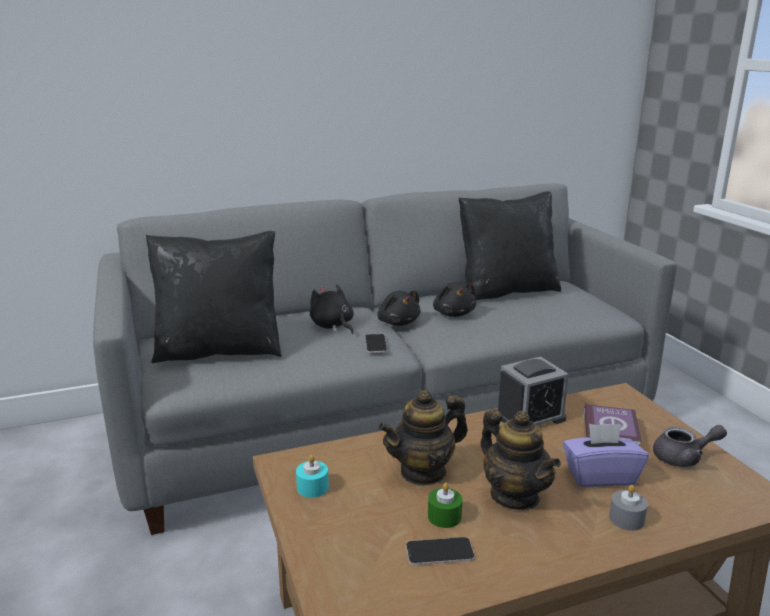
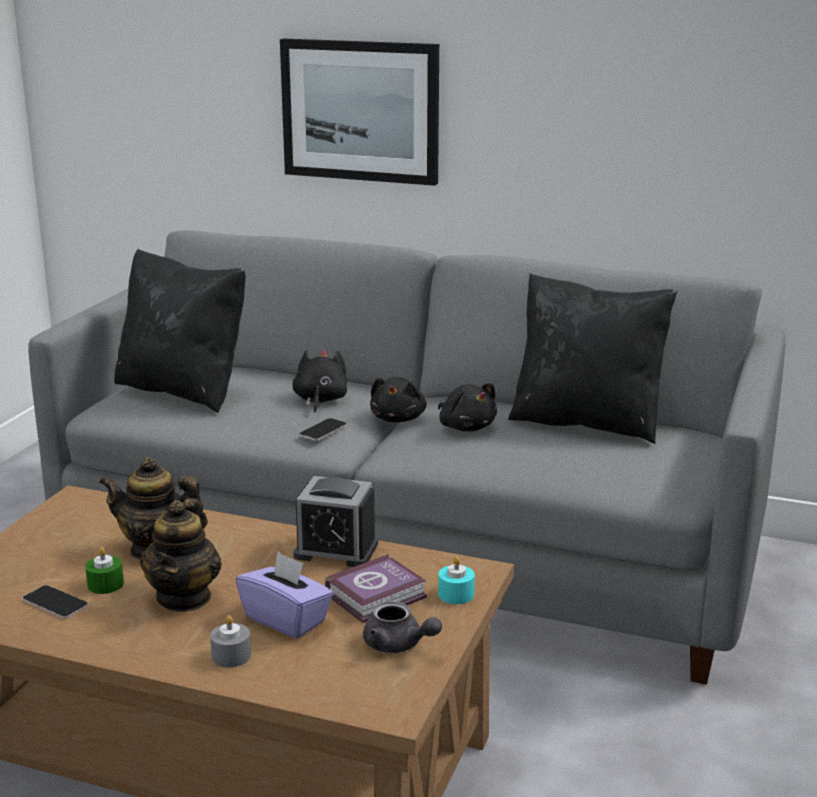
camera: 40 degrees right, 0 degrees up
(264, 100) = (360, 111): none -> picture
(312, 487) = (62, 523): turquoise candle -> turquoise candle (456, 594)
(453, 313) = (466, 427): black plush toy -> black plush toy turned 60 degrees counterclockwise

